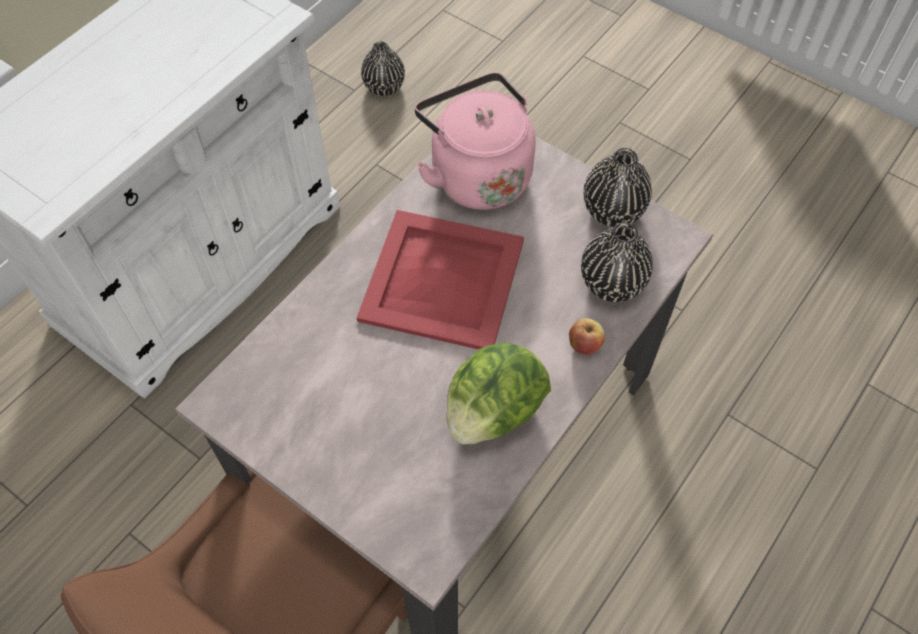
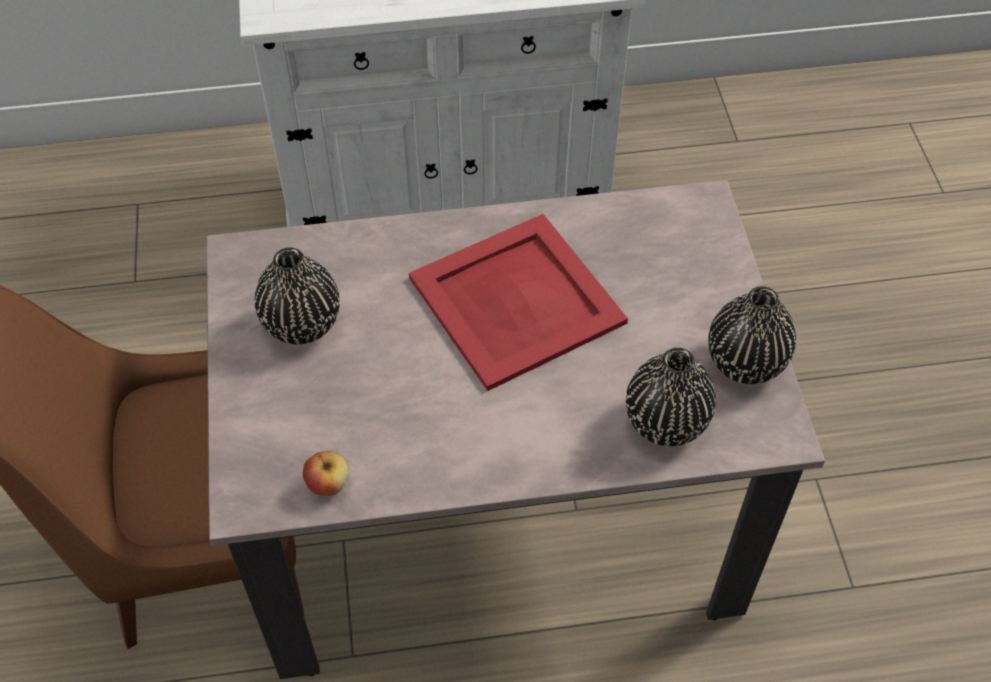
camera: 45 degrees right, 5 degrees down
(384, 87) = (769, 156): black vase -> black vase (302, 324)
(476, 174) = (652, 237): pink kettle -> none
(493, 411) = (431, 438): lettuce -> none
(584, 344) = (575, 451): apple -> apple (328, 484)

